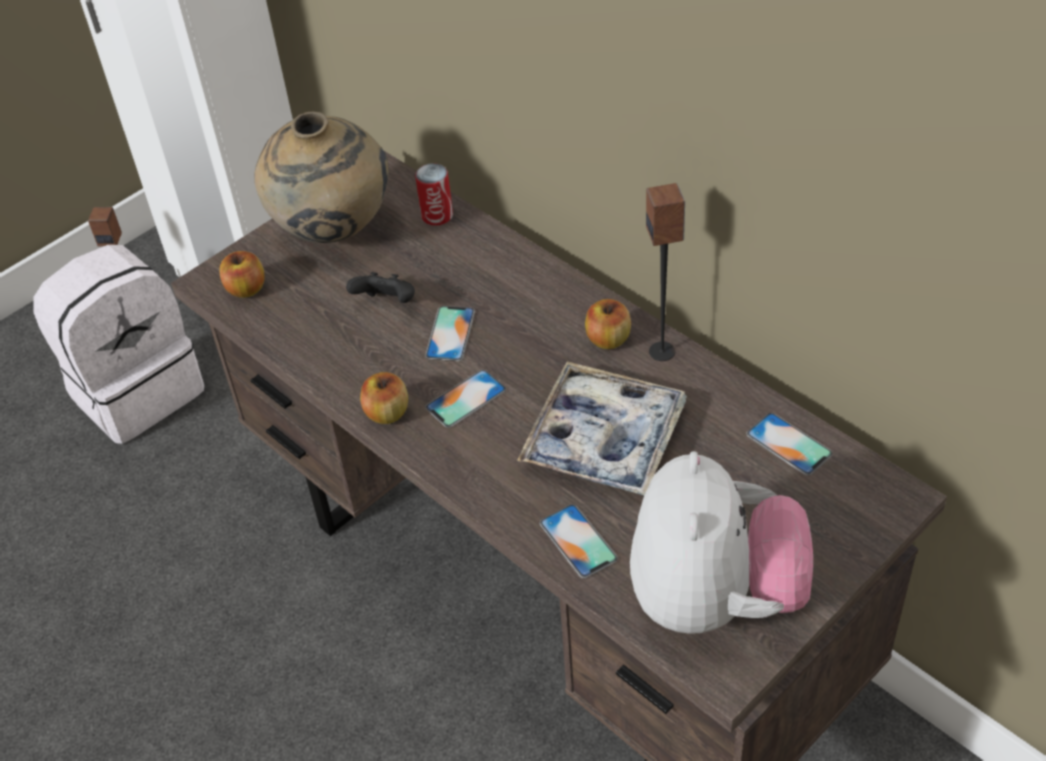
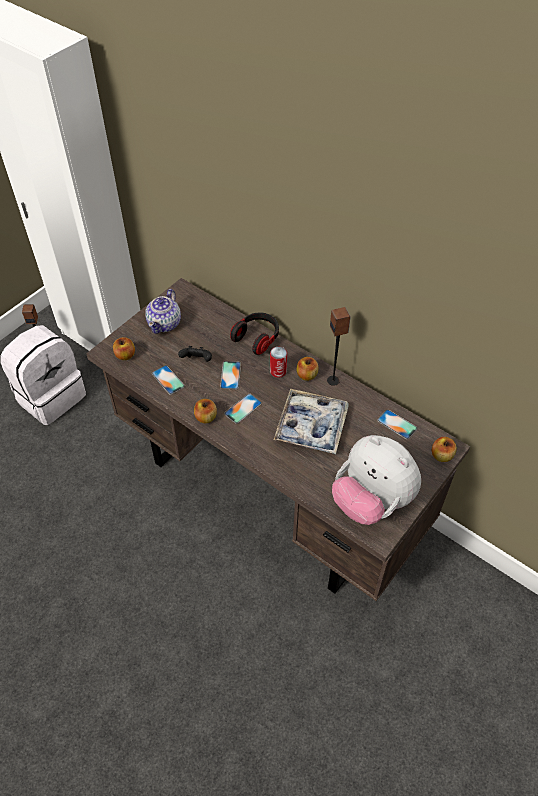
camera: 10 degrees left, 5 degrees up
(335, 232) = (165, 323): beige vase -> teapot
(437, 215) = (215, 313): can -> can (278, 371)
(515, 265) = (257, 338): none -> headphones
(578, 541) = (305, 477): phone -> phone (168, 380)
(714, 598) = (371, 500): plush toy -> plush toy turned 135 degrees clockwise
(880, 512) = (441, 455): none -> apple

